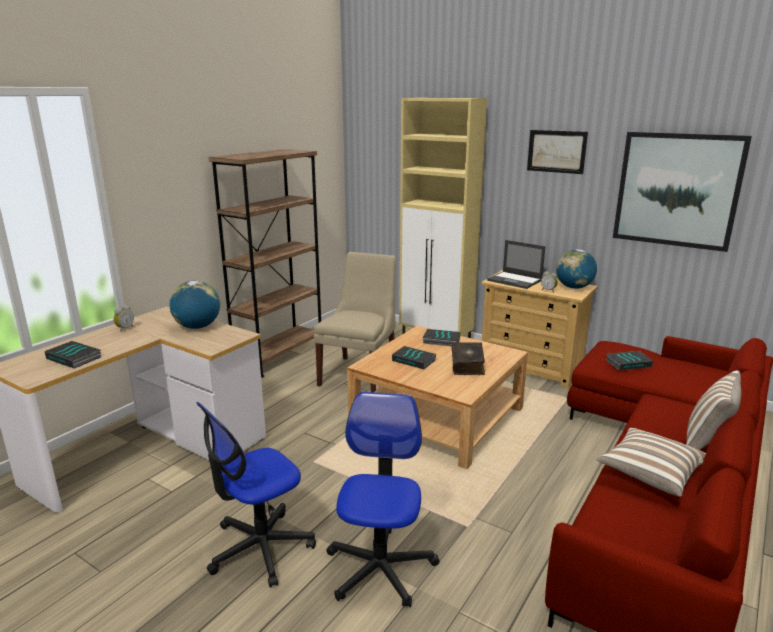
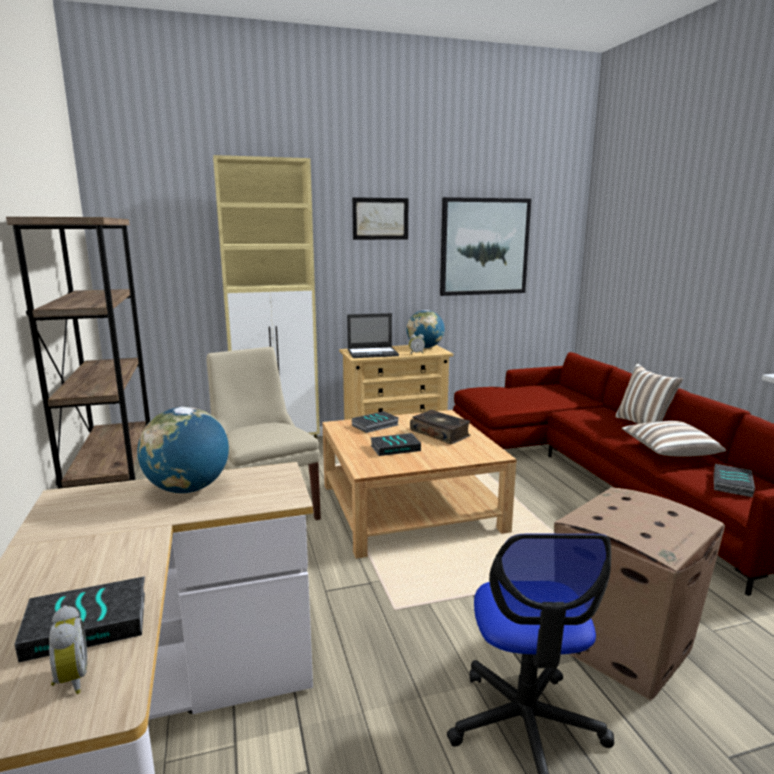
camera: 50 degrees left, 5 degrees down
(124, 329) = (58, 543): alarm clock -> alarm clock (70, 680)
(380, 568) = (624, 647): office chair -> cardboard box
(628, 363) = (513, 396): book -> book (731, 483)

